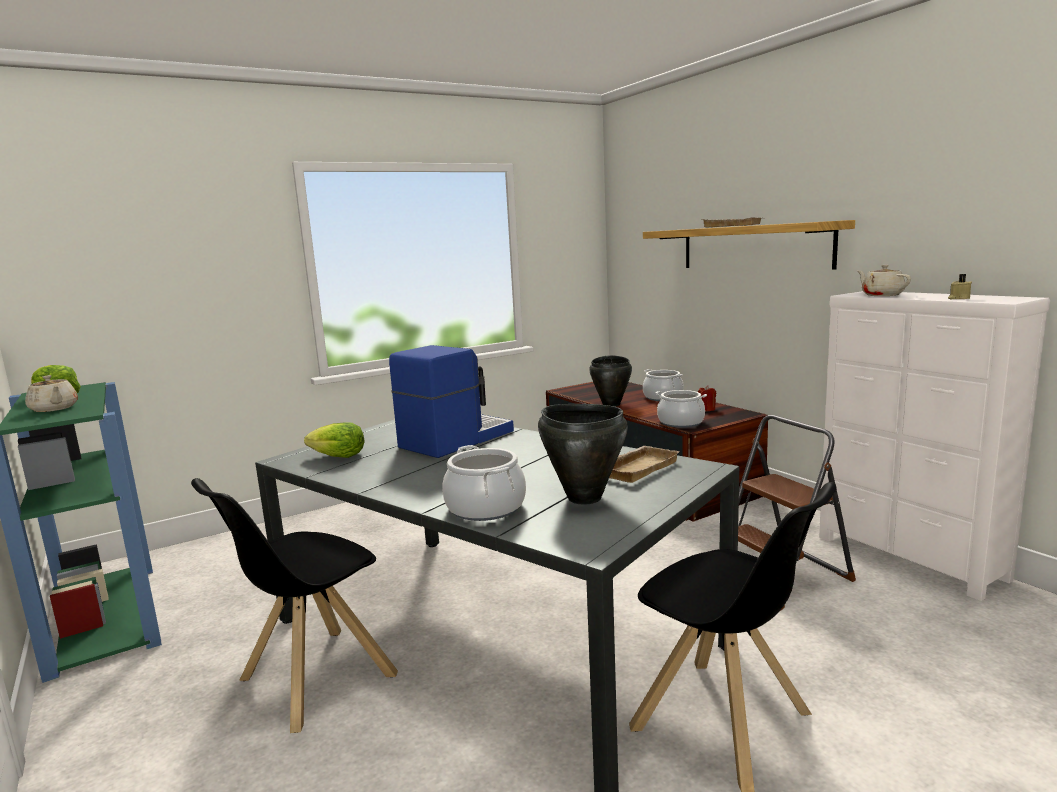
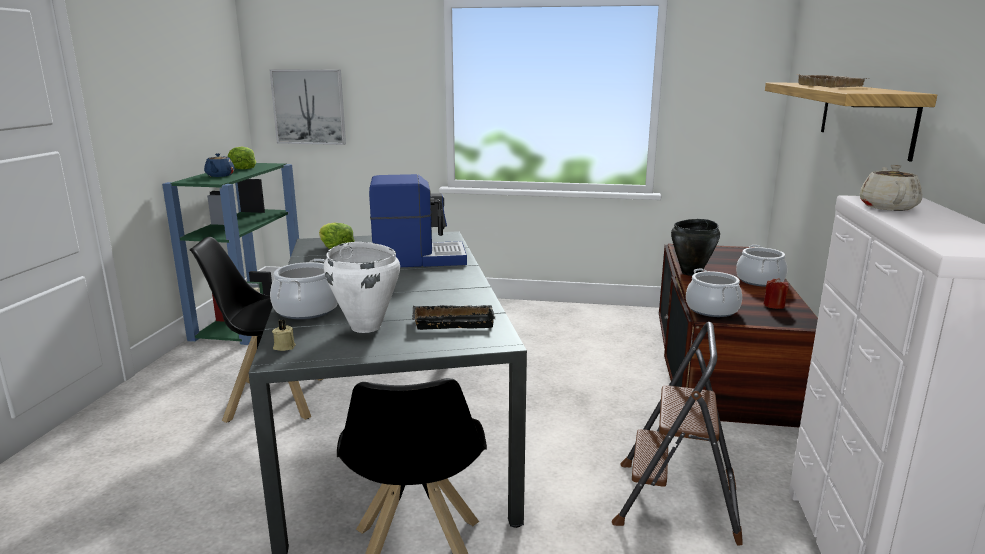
camera: 40 degrees right, 5 degrees up
(54, 409) = (220, 175): beige teapot -> blue teapot
(110, 302) = (309, 107): none -> picture
(584, 497) = (366, 327): black cooking pot -> white cooking pot
(637, 468) = (454, 321): beige tray -> black tray
(958, 298) = (935, 232): beige candle -> beige candle (284, 346)

